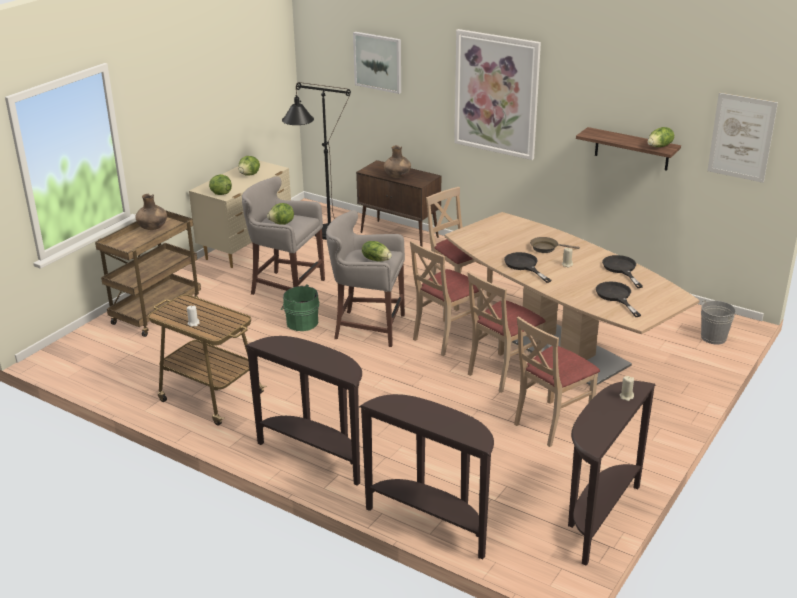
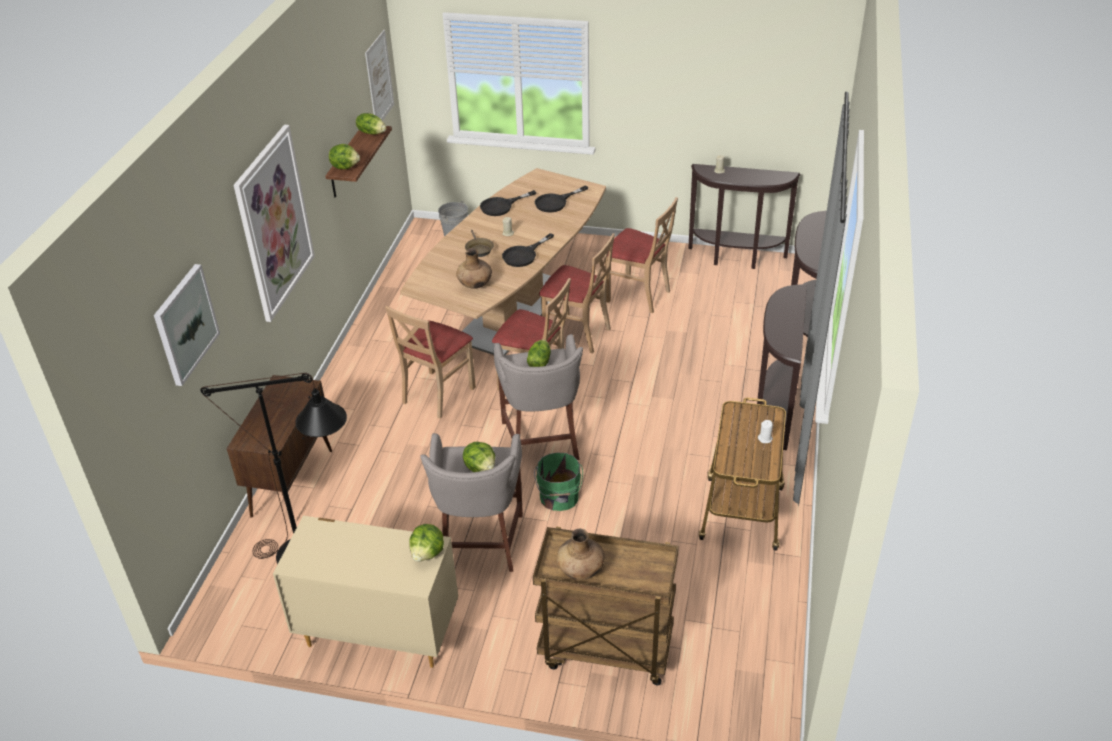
camera: 110 degrees left, 10 degrees up
(249, 175) = (344, 549): lettuce -> lettuce (345, 167)
(397, 176) = (287, 411): brown vase -> brown vase (475, 284)

